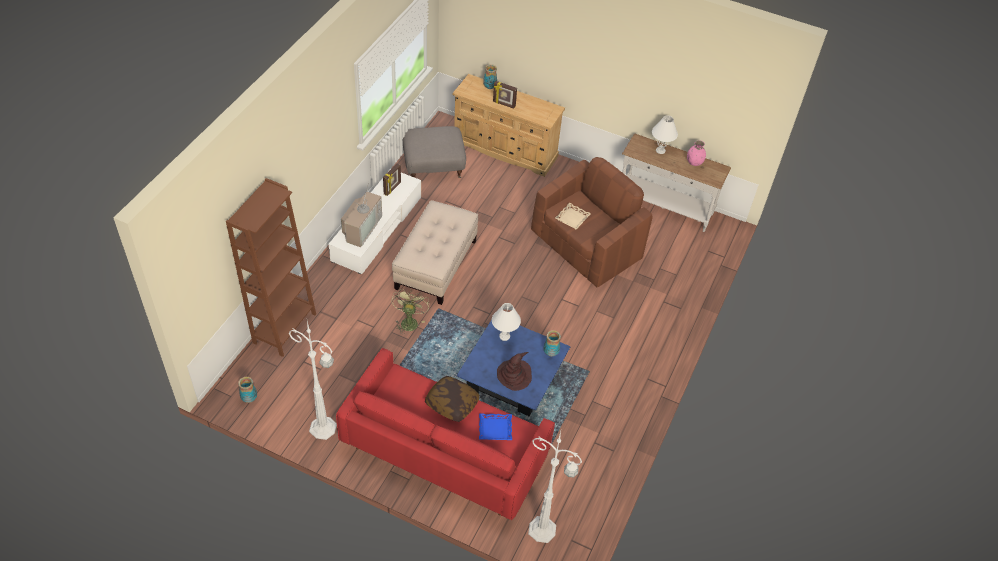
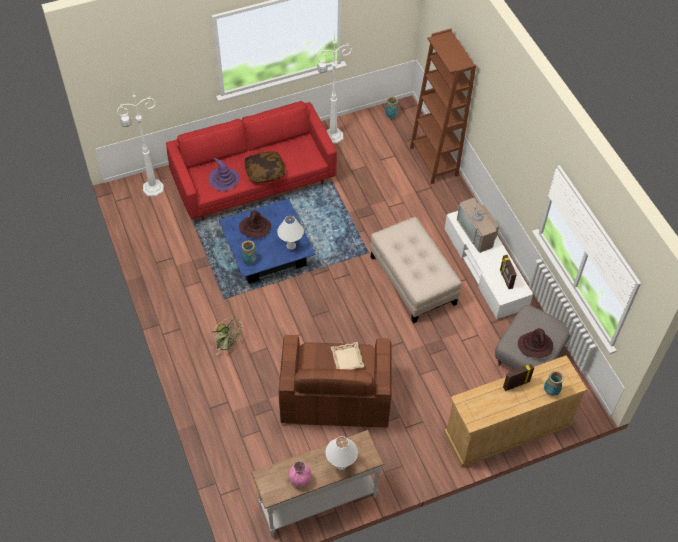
camera: 135 degrees right, 5 degrees up
(409, 321) = (373, 229): green fan -> green fan (227, 345)
(443, 136) = (535, 345): none -> brown hat
(495, 428) = (224, 179): blue tray -> purple hat

